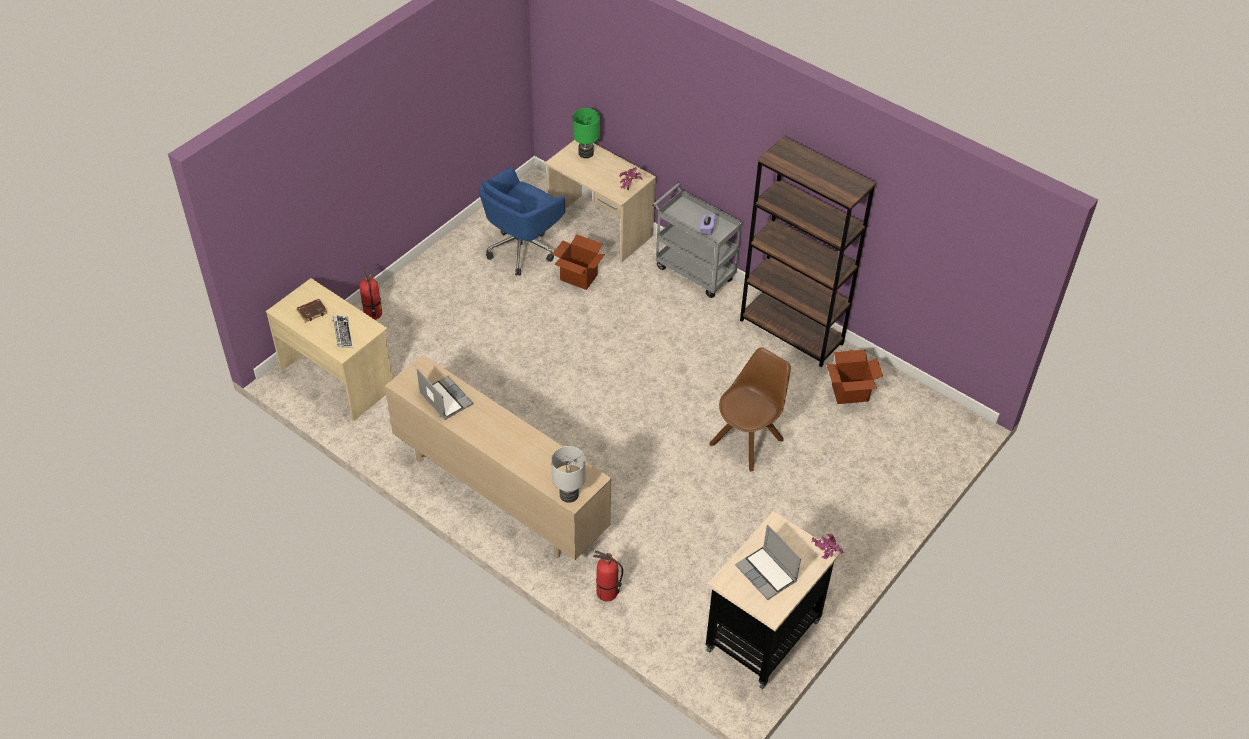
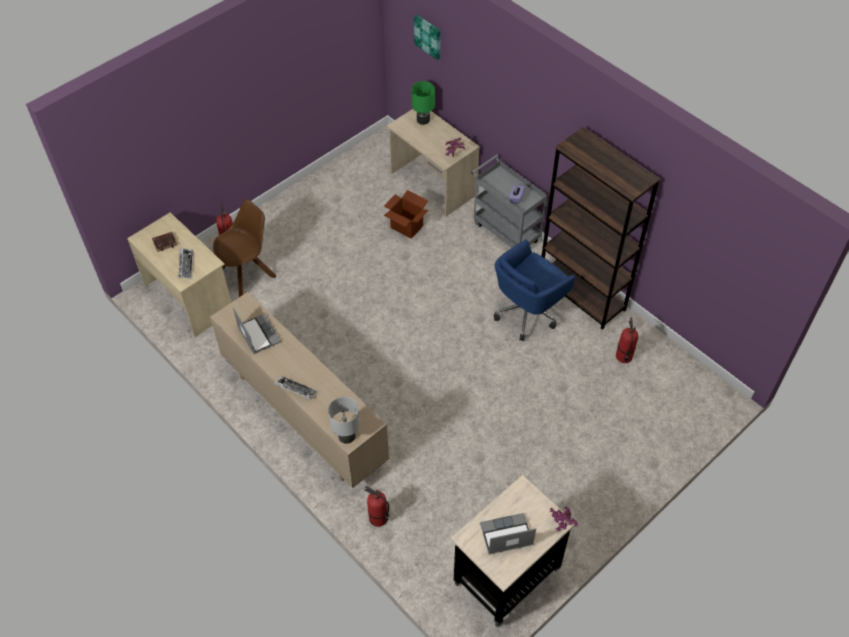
camera: 10 degrees right, 5 degrees up
(501, 452) = (296, 389): none -> keyboard
(523, 250) = (364, 197): blue office chair -> blue office chair (527, 313)
(589, 56) = (428, 36): none -> picture
(748, 440) = (525, 391): brown chair -> brown chair (247, 274)
(767, 574) = (505, 535): laptop -> laptop turned 105 degrees clockwise
(850, 393) = (623, 356): cardboard box -> fire extinguisher

